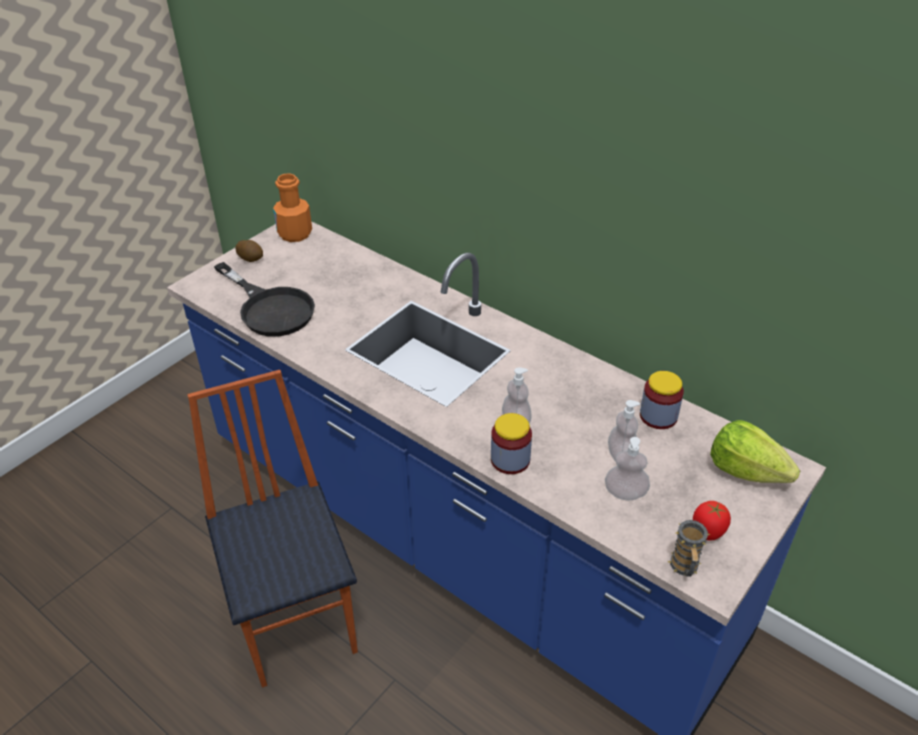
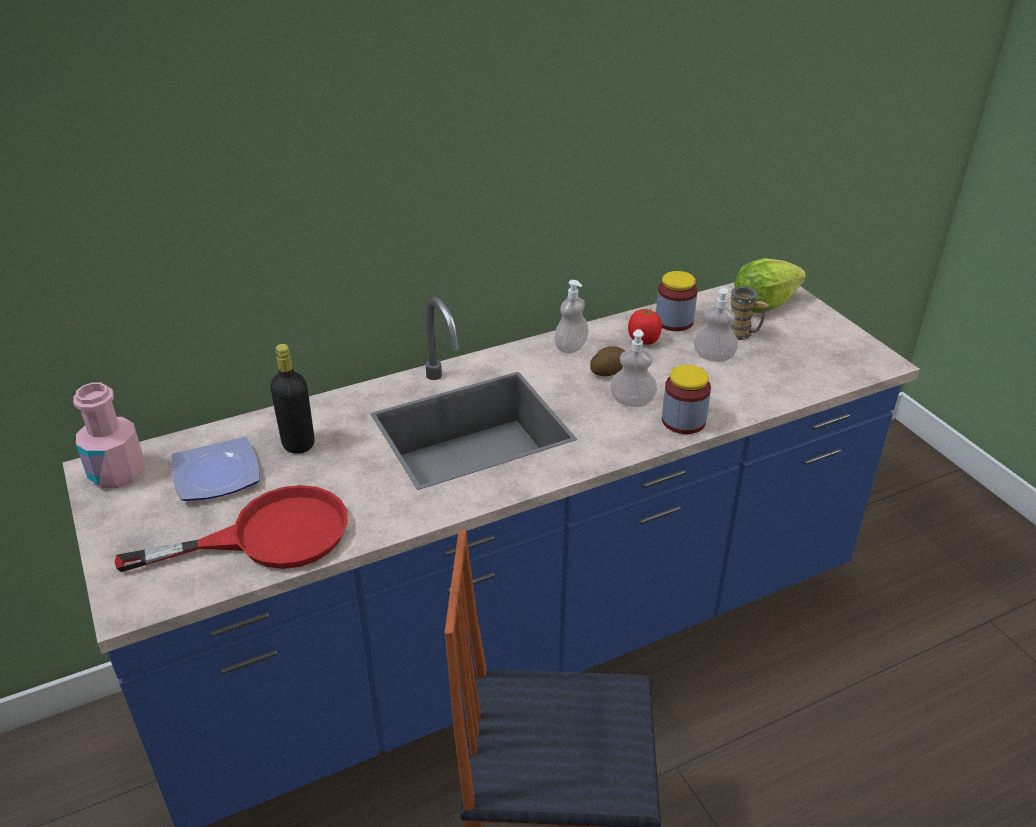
camera: 65 degrees left, 5 degrees down
(251, 258) = (127, 530): potato -> potato (608, 371)
(270, 308) = (269, 536): black frying pan -> red frying pan
(295, 233) = (117, 472): orange bottle -> pink bottle
(313, 268) = (218, 475): none -> plate
(359, 285) = (298, 444): none -> black bottle
(625, 493) = (761, 370): soap dispenser -> soap dispenser (571, 347)
(684, 568) = (862, 370): mug -> mug (742, 334)
(708, 531) = (825, 345): tomato -> tomato (644, 340)

